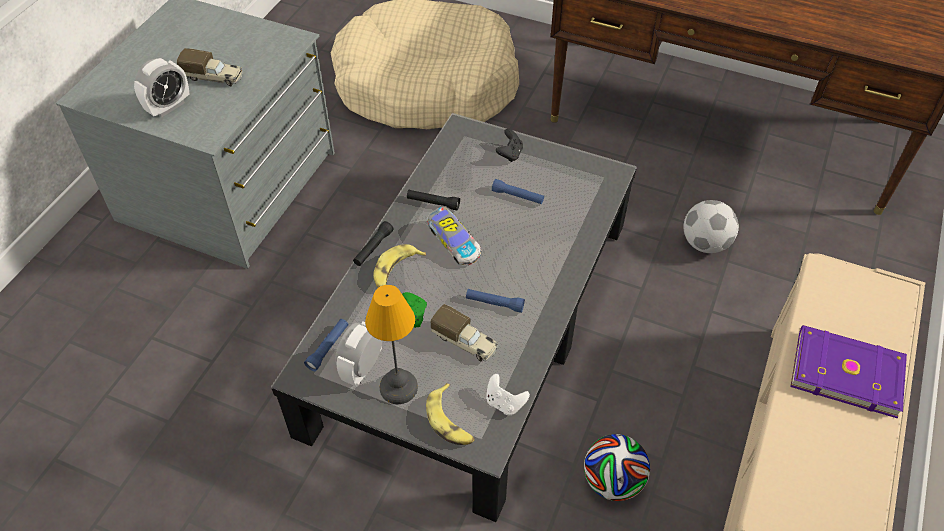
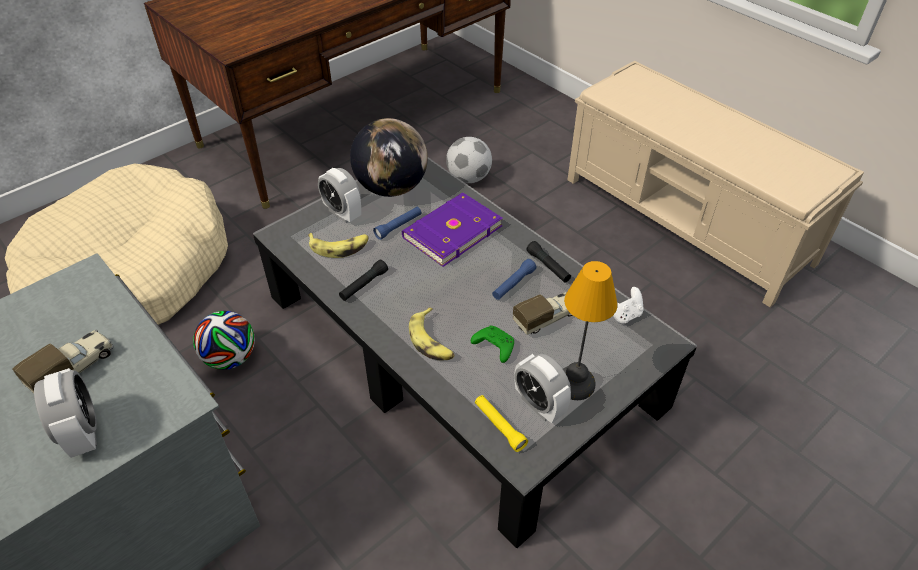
camera: 65 degrees left, 5 degrees down
(328, 348) = (499, 426): blue flashlight -> yellow flashlight
(373, 248) = (390, 349): black flashlight -> black flashlight (548, 267)
(450, 421) = (628, 358): banana -> banana (339, 247)
(453, 243) = (424, 288): toy car -> none
(510, 154) = (342, 213): black game controller -> alarm clock
(566, 171) = (391, 188): none -> globe
(612, 481) = (660, 318): football -> football (230, 358)
(845, 371) = (693, 118): purple book -> purple book (451, 231)

